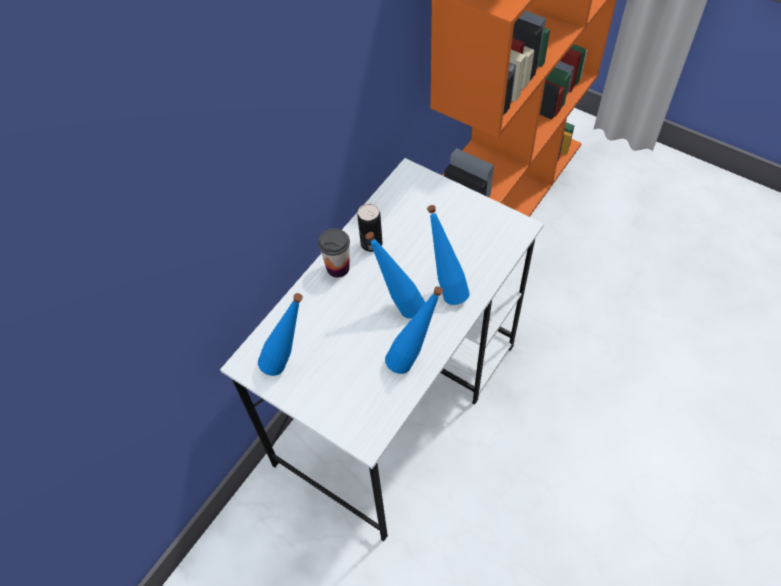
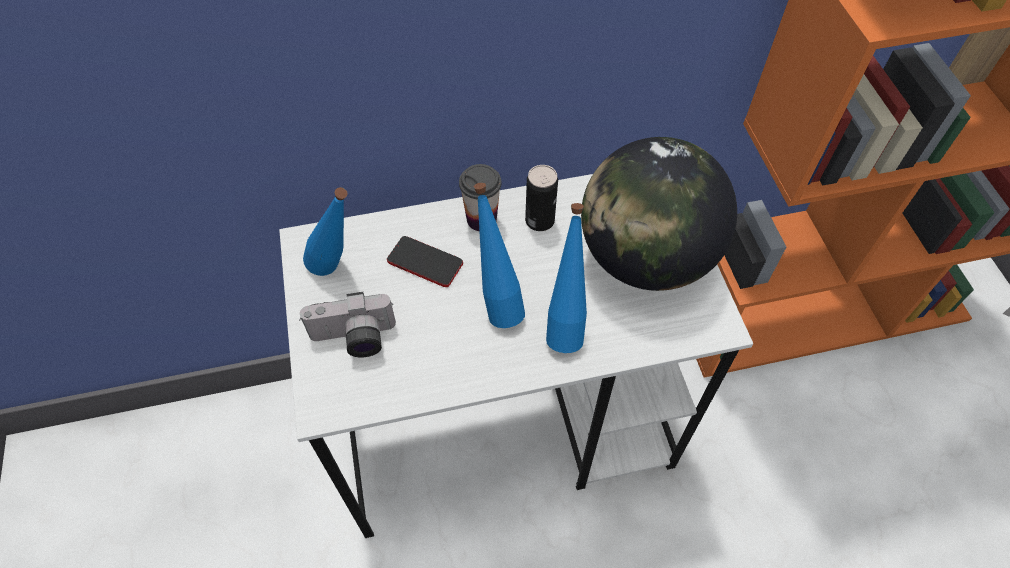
camera: 40 degrees right, 0 degrees up
(333, 316) = (425, 262): none -> phone
(342, 390) = (354, 339): none -> camera
(413, 358) = (453, 368): blue bottle -> none
(448, 220) = (645, 257): none -> globe

